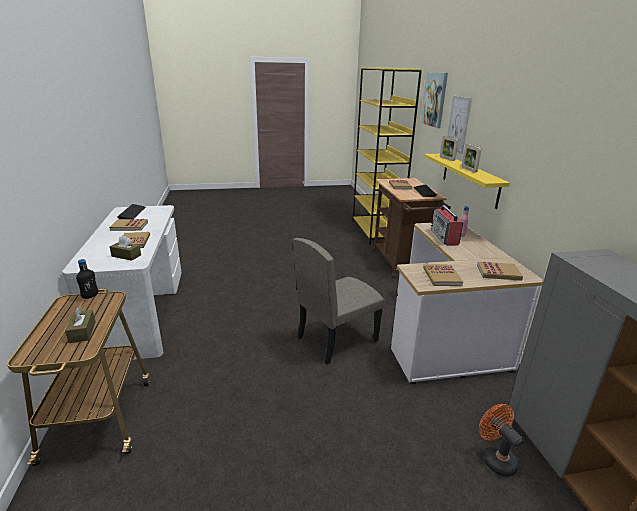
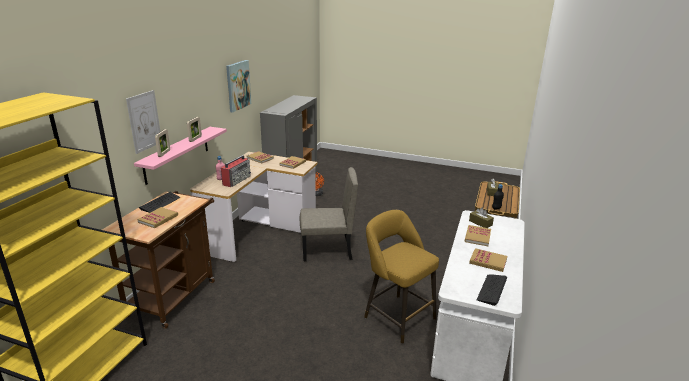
camera: 150 degrees left, 0 degrees up
(218, 298) = (396, 316): none -> yellow stool
(435, 99) = (89, 119): picture -> picture (238, 85)
(469, 179) = (177, 154): yellow shelf -> pink shelf

